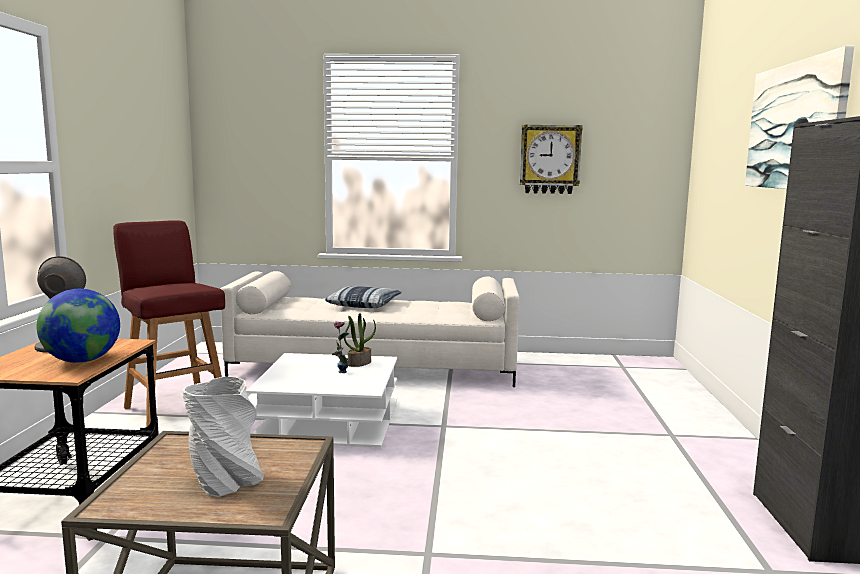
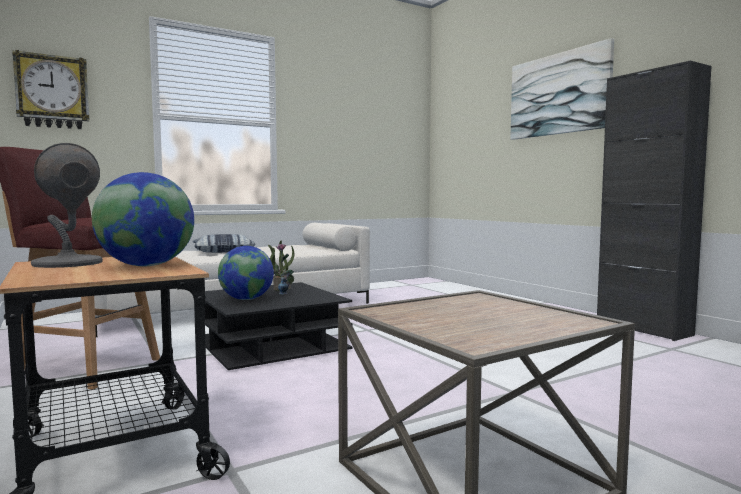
camera: 35 degrees left, 5 degrees down
(225, 481) = (500, 317): grey vase -> none
(299, 373) = (246, 299): none -> globe
(328, 421) = (270, 344): white coffee table -> black coffee table
(549, 159) = (344, 130): wall clock -> wall clock (52, 92)

